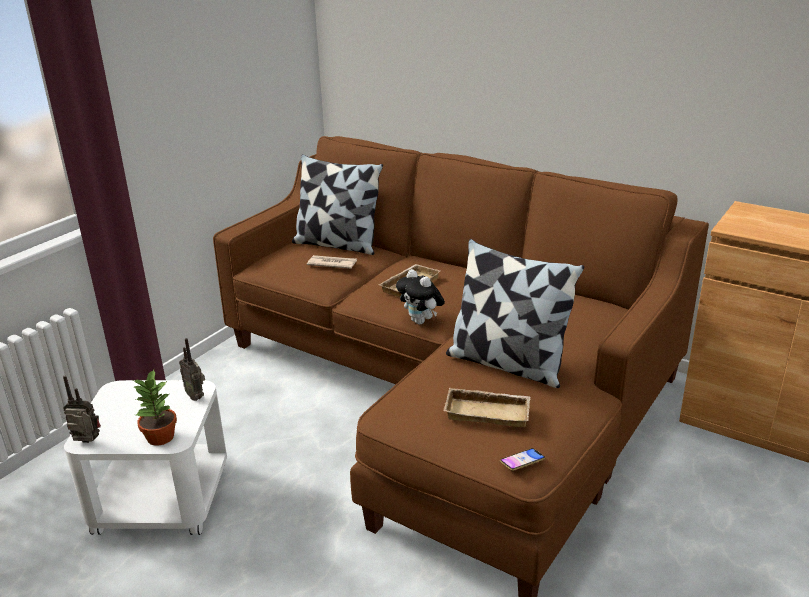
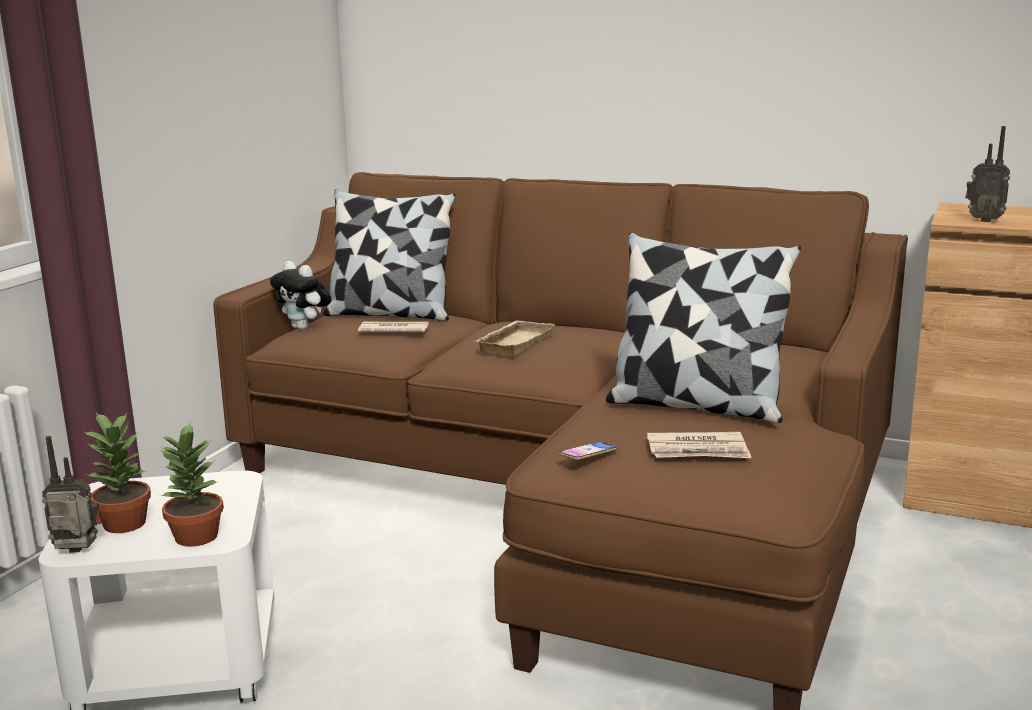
camera: 10 degrees left, 10 degrees down
(121, 420) = (125, 523): none -> potted plant
(196, 396) = (236, 488): radio -> radio (984, 220)
(421, 321) = (547, 381): plush toy -> plush toy (304, 328)
(488, 411) = (698, 450): beige tray -> newspaper
(522, 462) = (772, 498): phone -> phone (588, 455)

